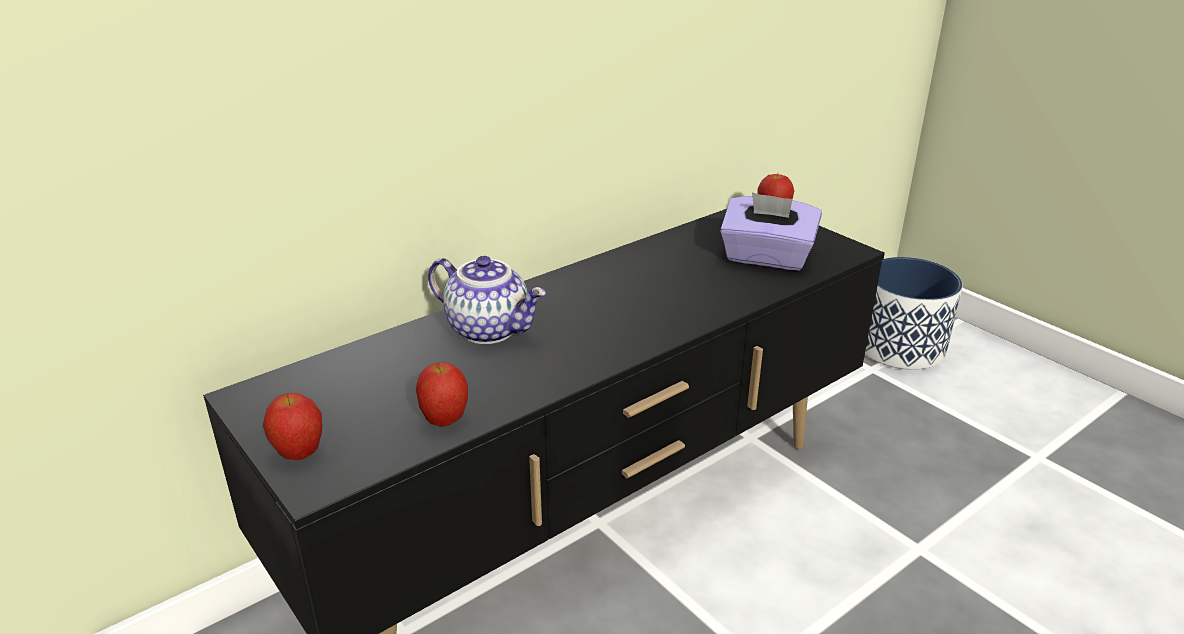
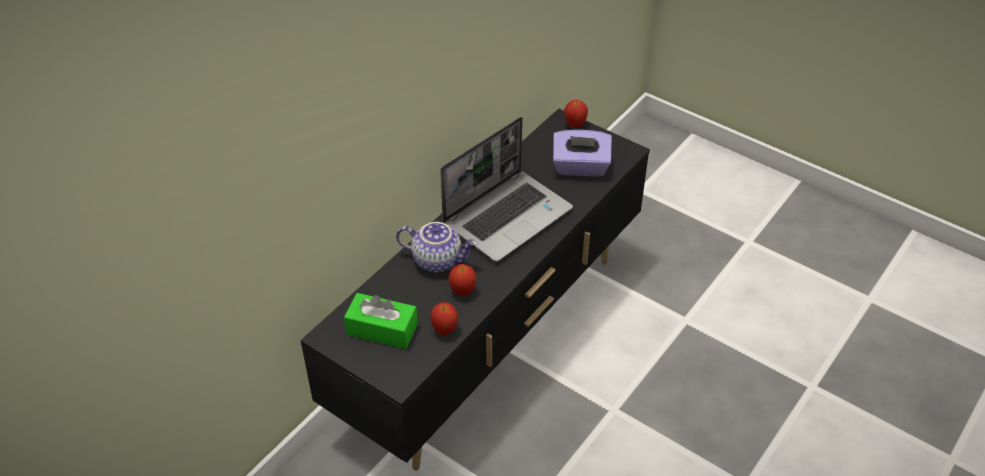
camera: 15 degrees left, 15 degrees up
(300, 454) = (380, 366): apple -> apple (462, 291)
(341, 402) = (382, 329): none -> green tissue box
(628, 295) = (508, 216): none -> laptop
(900, 347) = (656, 167): planter -> none

